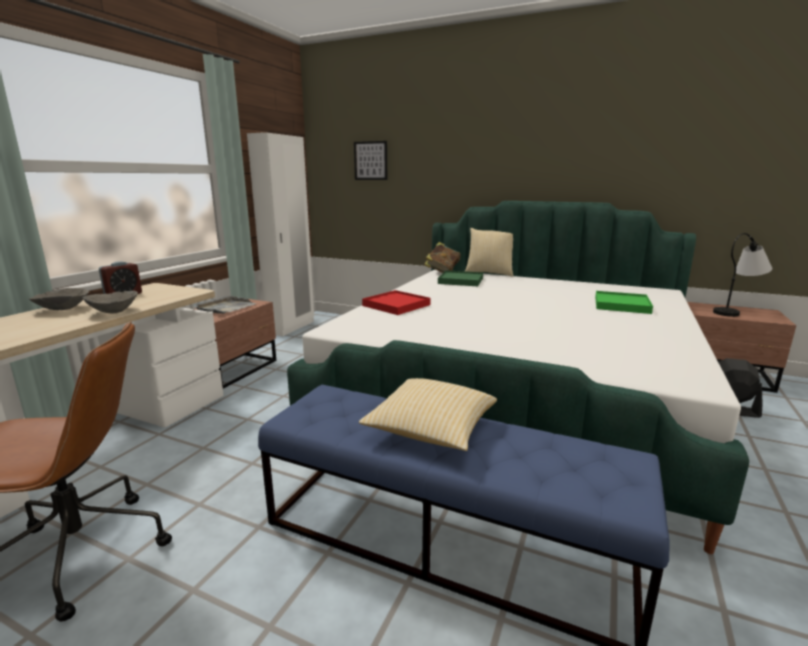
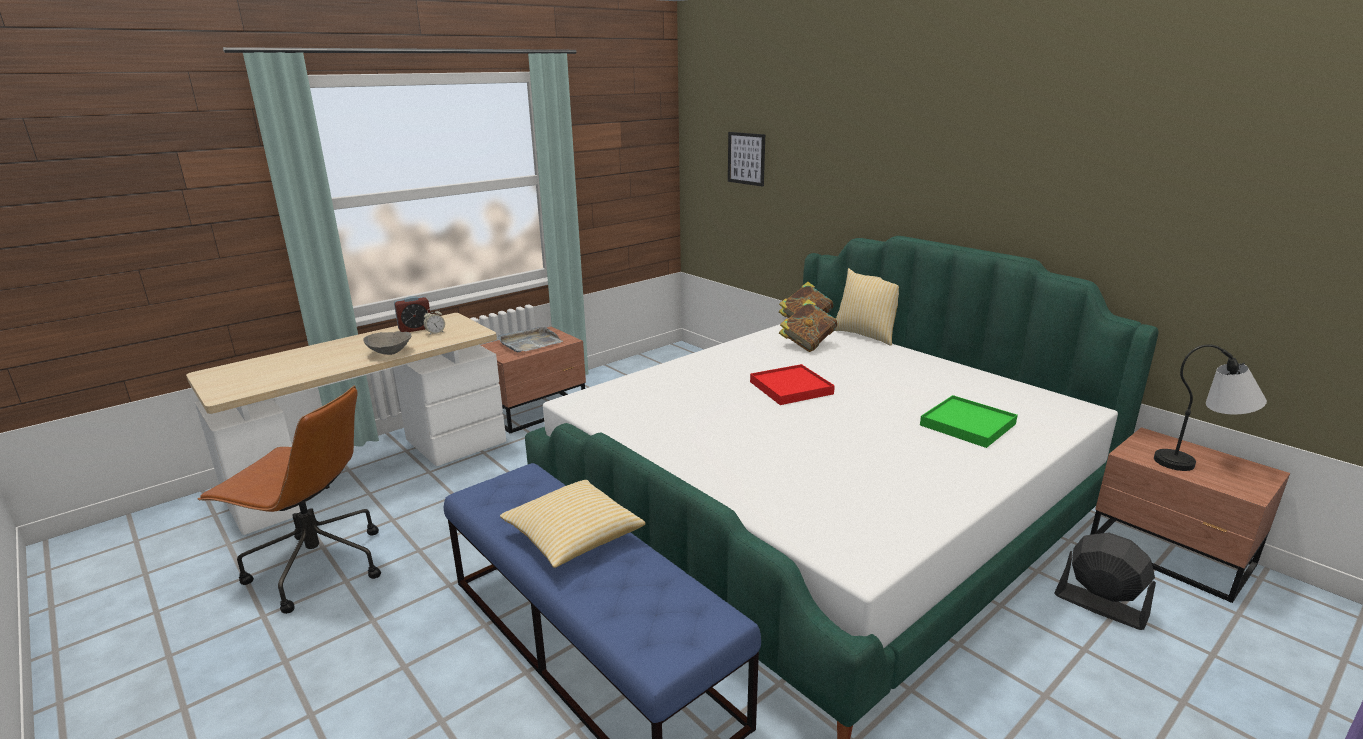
camera: 25 degrees right, 5 degrees up
(62, 309) = (356, 342): grey bowl -> none
(149, 295) = (435, 333): none -> alarm clock
(291, 327) = (634, 362): white wardrobe -> none
(396, 305) = (679, 376): red tray -> red tray (791, 388)
(460, 281) = (807, 344): green tray -> book

